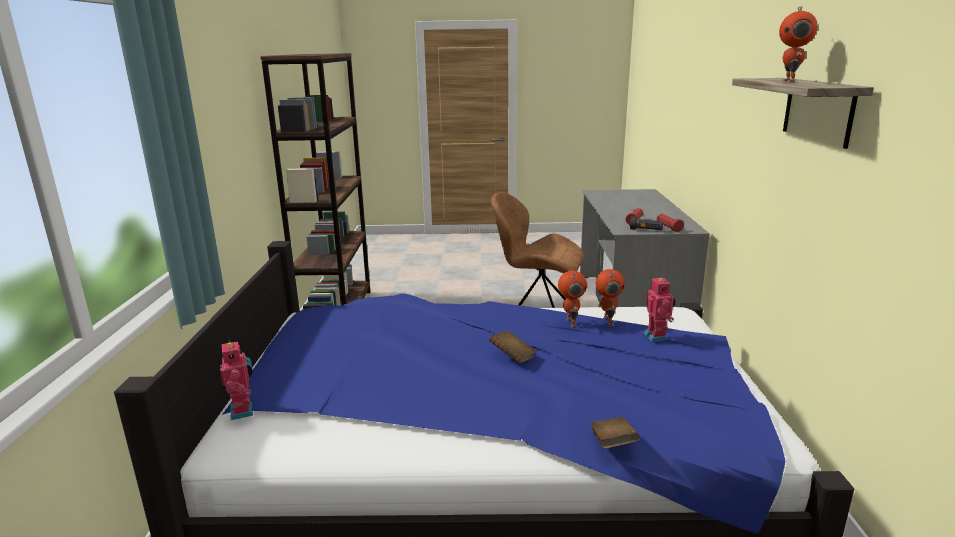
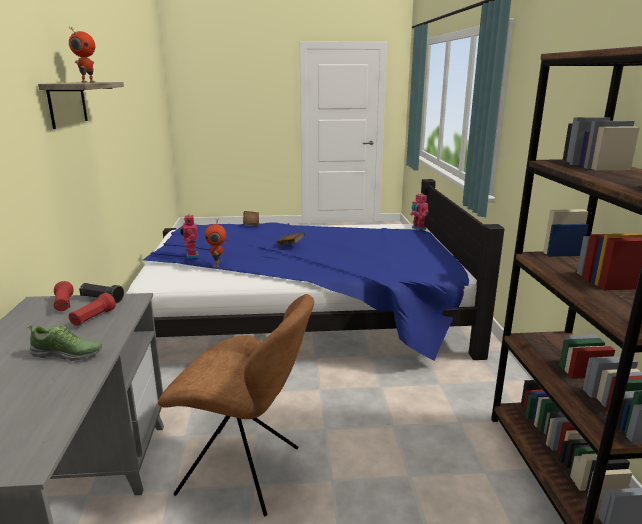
camera: 175 degrees right, 0 degrees up
(570, 323) = (246, 262): toy robot -> none
(623, 210) = (68, 354): none -> shoe

